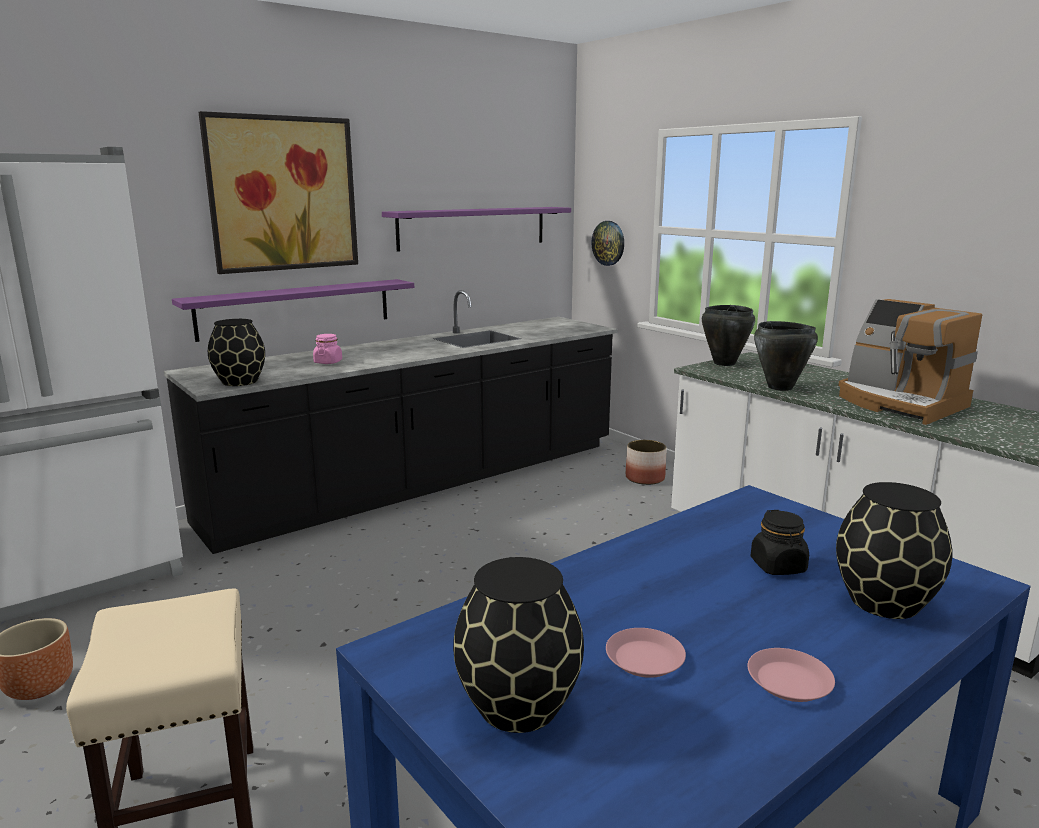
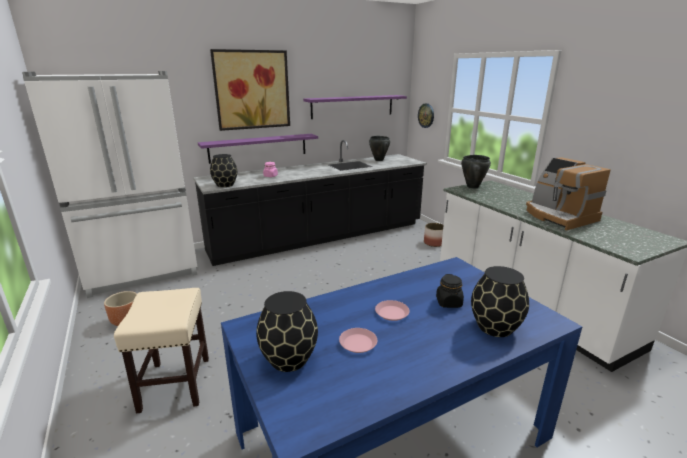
camera: 10 degrees right, 5 degrees up
(780, 388) = (495, 203): black cooking pot -> black cooking pot (378, 160)
(789, 681) = (423, 362): pink plate -> pink plate (392, 313)

